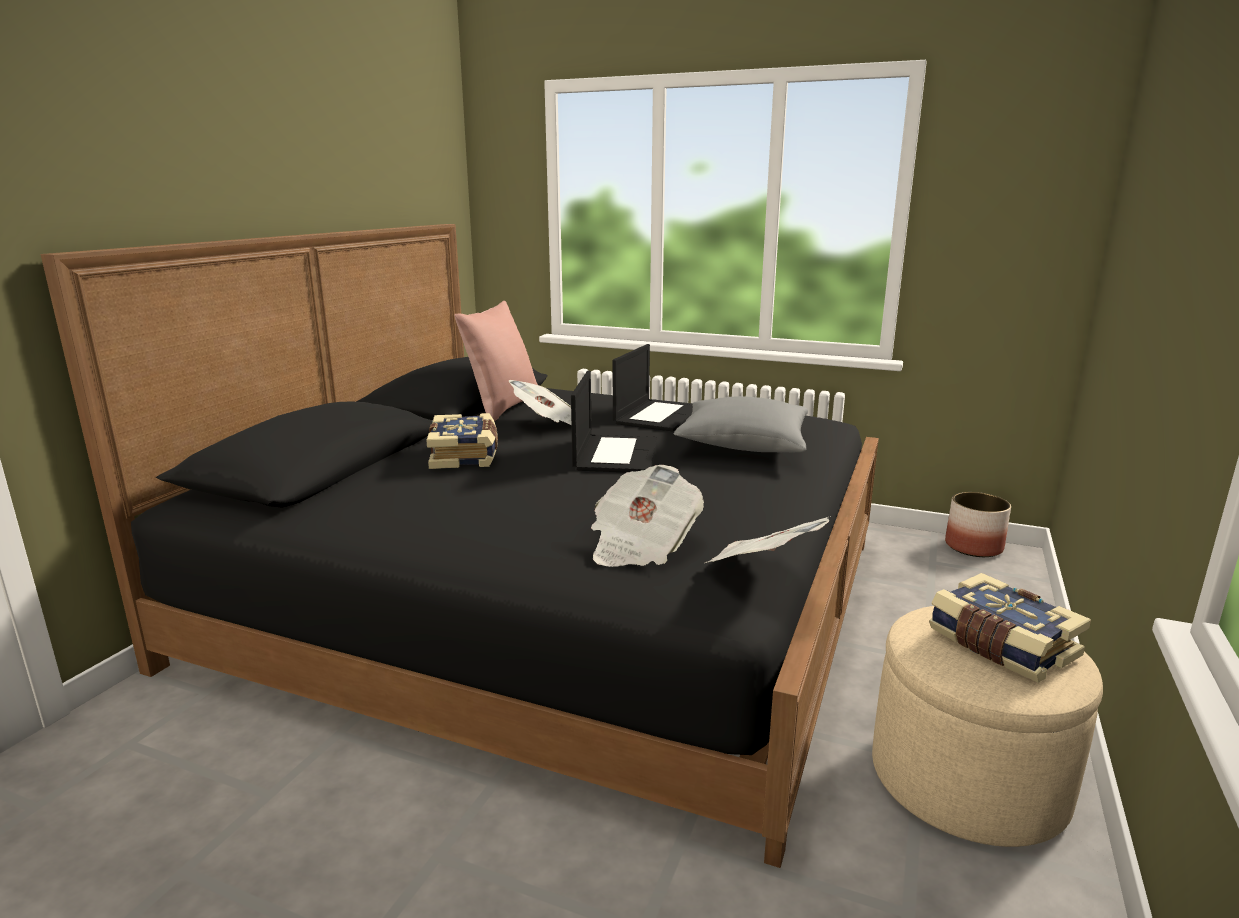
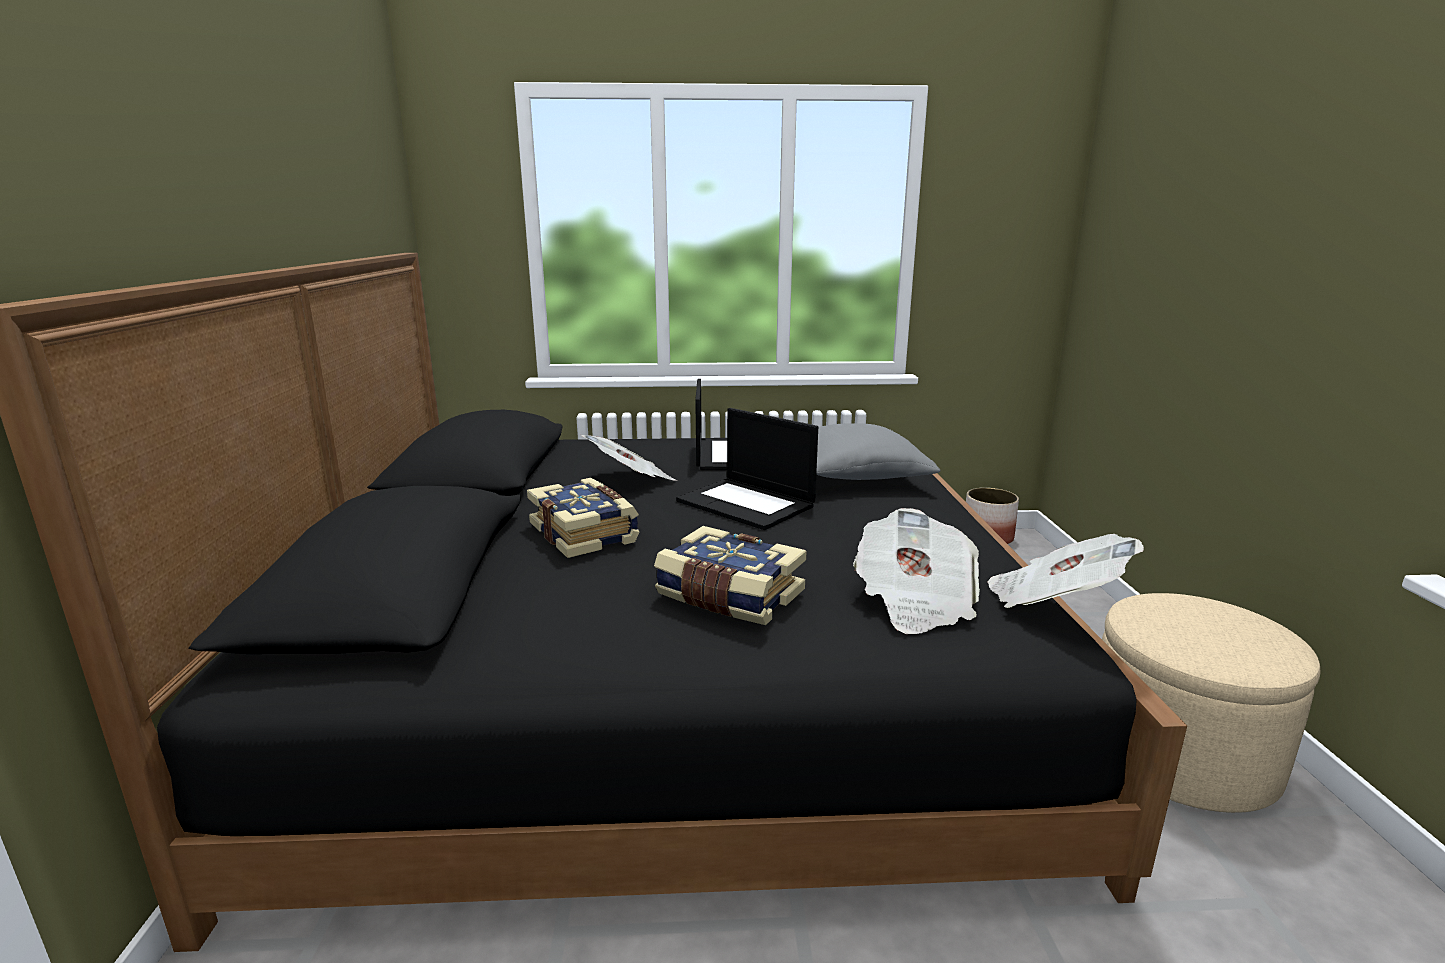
camera: 25 degrees left, 0 degrees up
(502, 407) = (549, 469): pink pillow -> none
(615, 454) = (747, 503): laptop -> laptop turned 150 degrees clockwise
(1000, 645) = (1214, 626): book -> book (728, 596)

